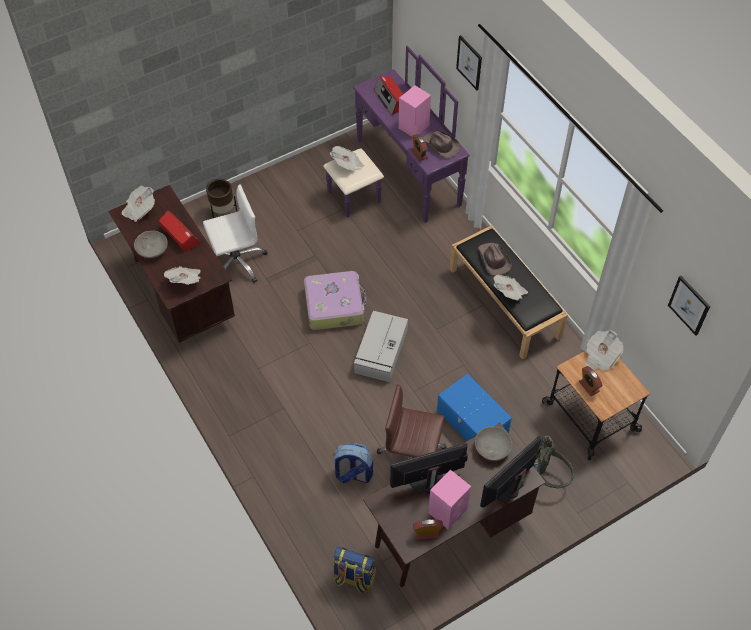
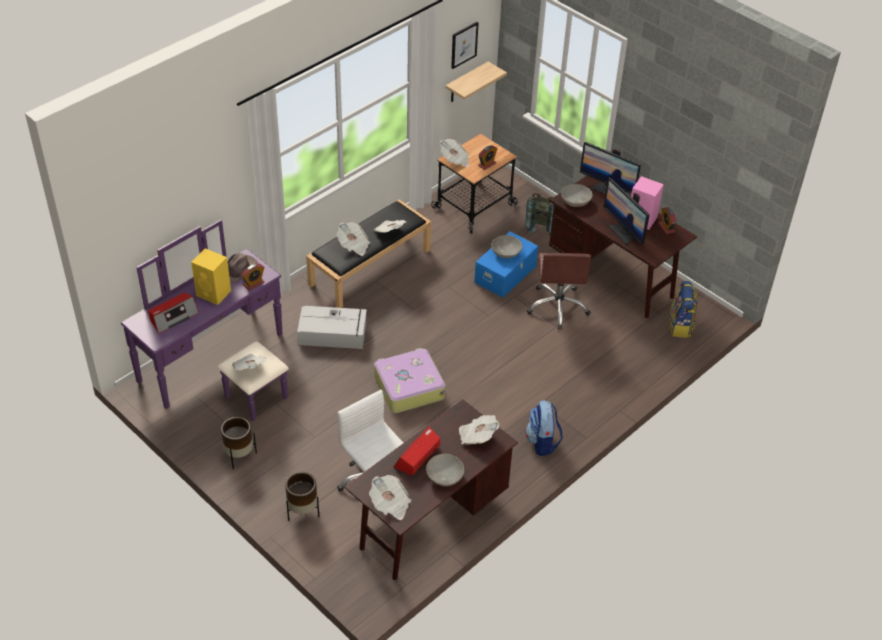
camera: 105 degrees left, 10 degrees down
(293, 180) = (239, 456): none -> brown planter
(353, 474) = (588, 342): backpack -> backpack (542, 442)
(381, 352) = (453, 344): grey storage box -> grey storage box (333, 334)
(413, 127) = (214, 293): pink speaker -> yellow speaker
(469, 62) = (215, 170): picture -> none
(476, 405) = (506, 252): none -> grey bowl
(493, 260) = (353, 245): brown hat -> newspaper
(680, 344) = (466, 83): none -> shelf

